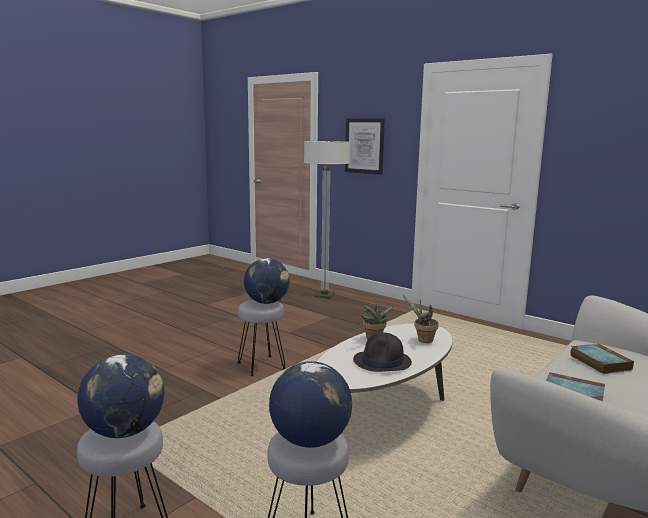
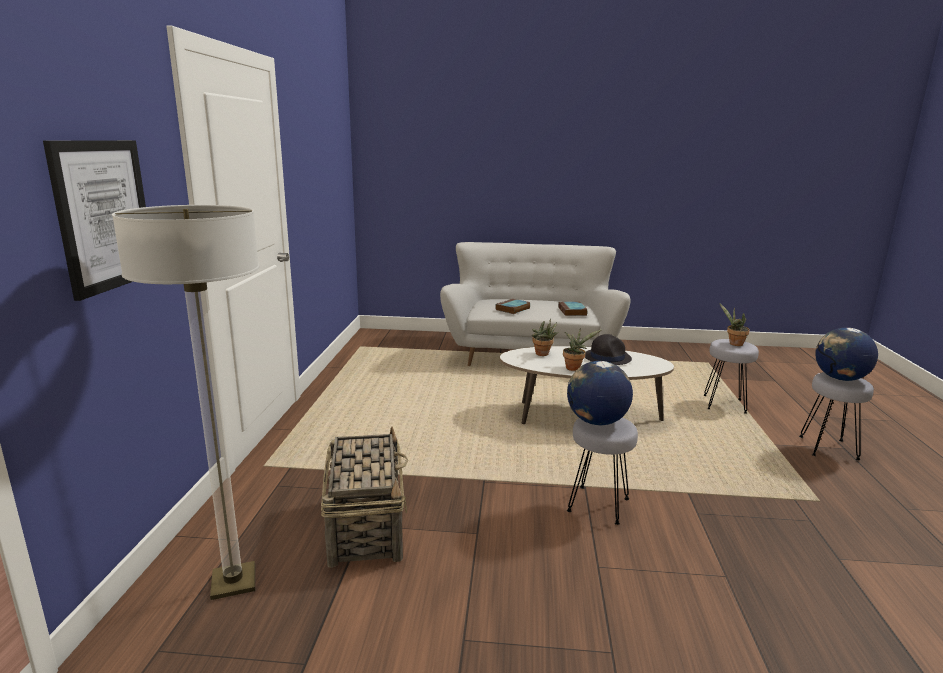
camera: 125 degrees left, 5 degrees up
(310, 440) = (733, 343): globe -> potted plant
(329, 316) = (366, 526): none -> basket

